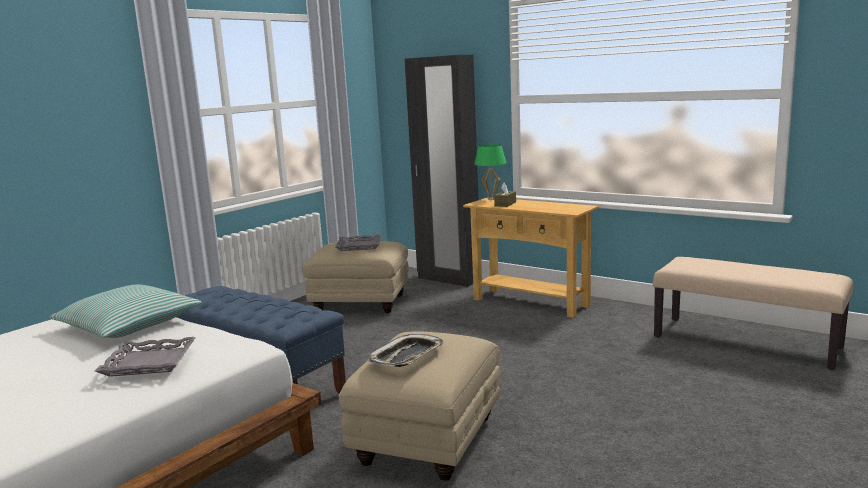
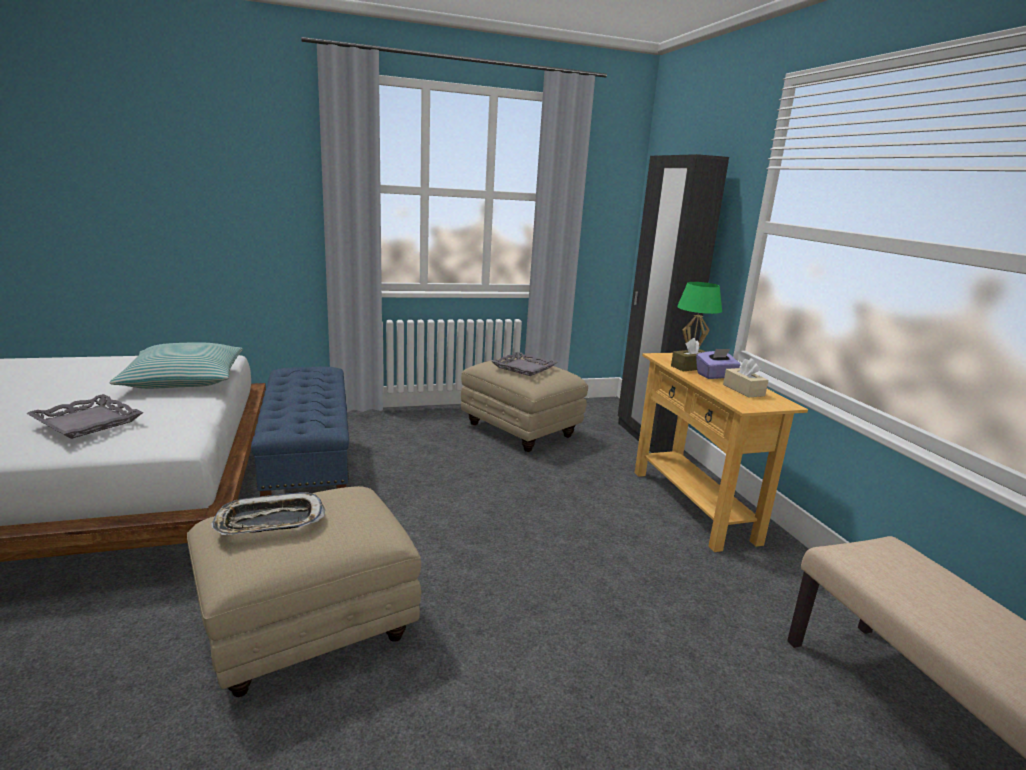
camera: 35 degrees right, 5 degrees up
(527, 204) = (715, 376): none -> purple tissue box
(555, 206) = (743, 390): none -> beige tissue box

